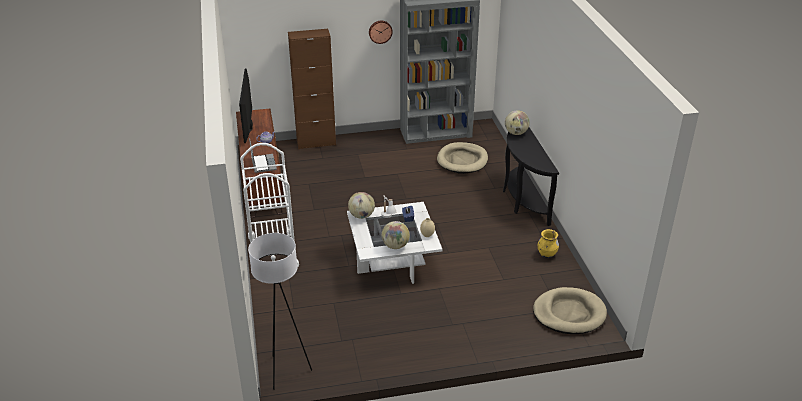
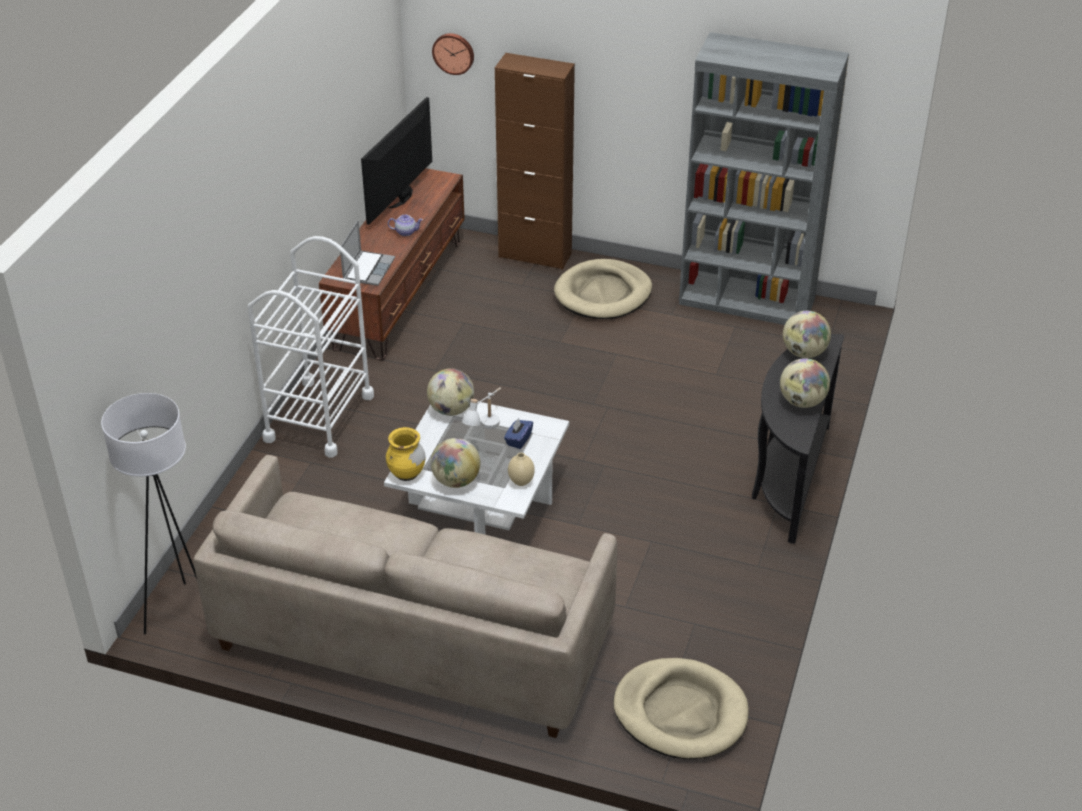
camera: 30 degrees right, 5 degrees up
(380, 31) = (670, 91): wall clock -> wall clock (453, 53)
(417, 333) = (413, 638): none -> beige sofa
(462, 160) = (748, 368): beige dog bed -> beige dog bed (603, 294)
(535, 153) = (802, 402): none -> globe
(547, 254) = (739, 594): yellow vase -> yellow vase (407, 474)

